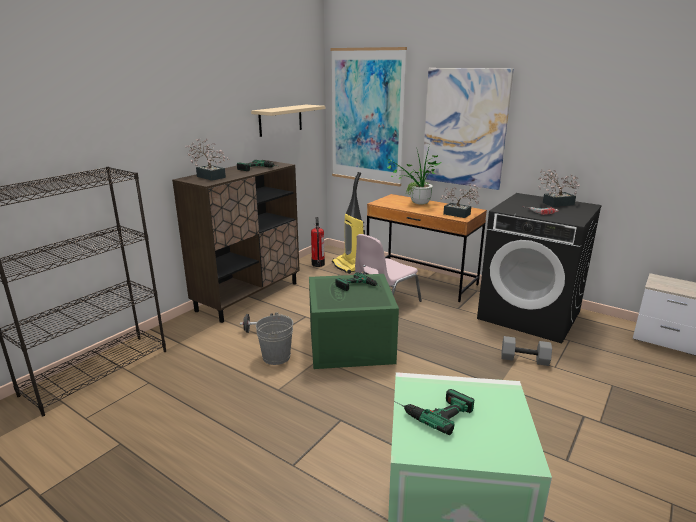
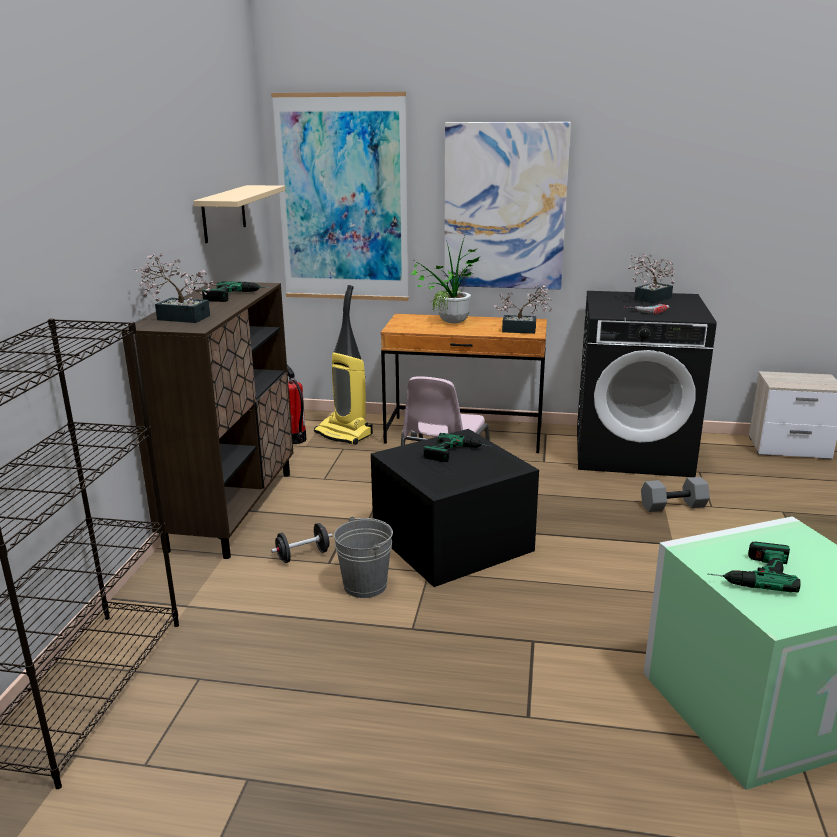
camera: 25 degrees left, 0 degrees up
(352, 345) = (454, 541): green storage box -> black storage box

